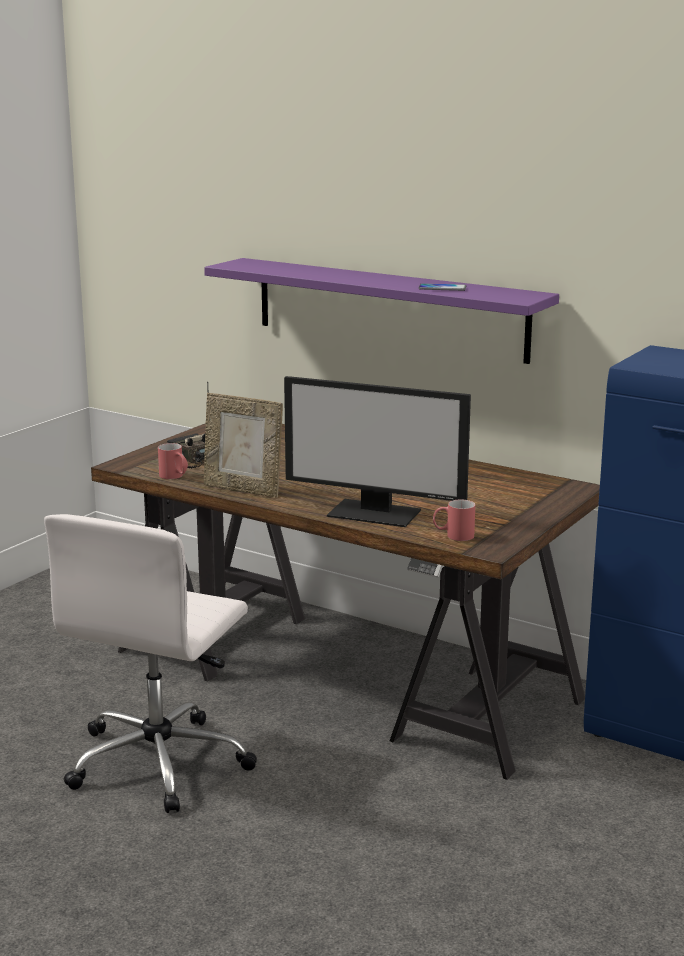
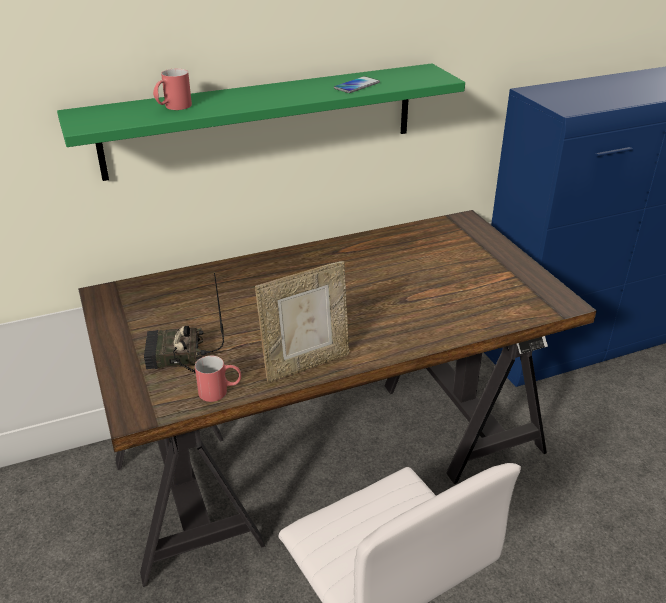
camera: 55 degrees left, 15 degrees up
(375, 513) = (439, 319): monitor -> none
(389, 309) = (262, 120): purple shelf -> green shelf
(453, 536) = (523, 307): red mug -> red mug (173, 107)

